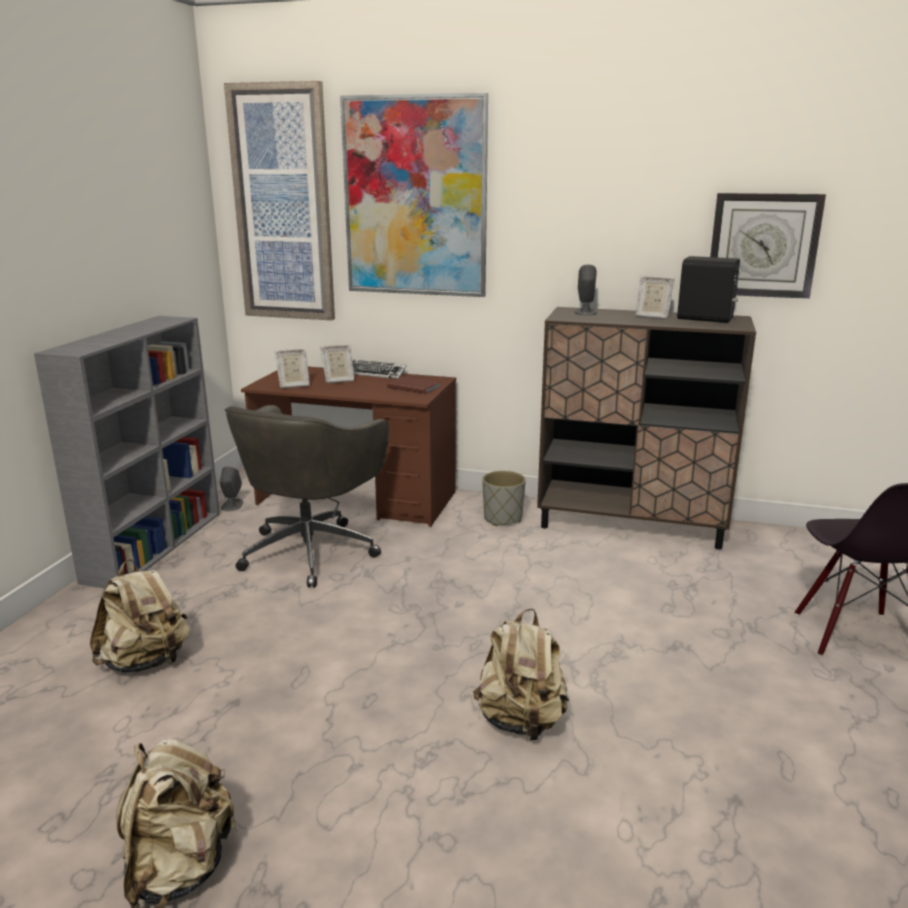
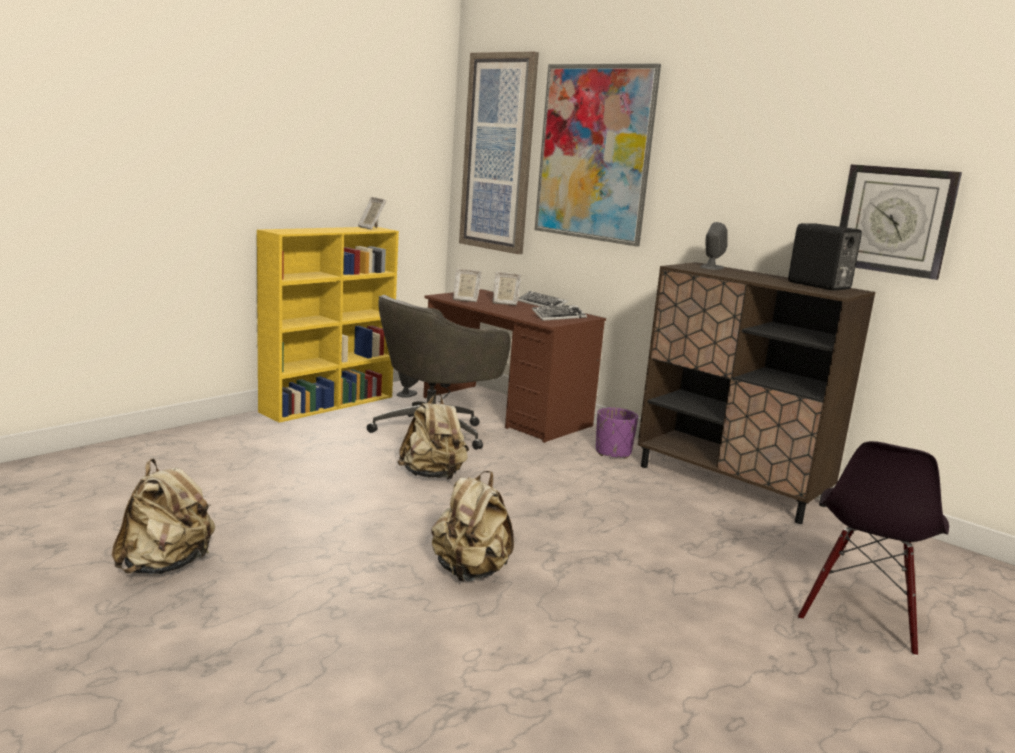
camera: 25 degrees right, 5 degrees down
(146, 662) = (255, 463): beige backpack -> beige backpack (433, 475)
(155, 545) = (329, 404): grey bookcase -> yellow bookcase
(414, 387) = (558, 317): brown book -> keyboard
(503, 518) = (613, 452): grey planter -> purple planter
(652, 317) = (768, 278): picture frame -> picture frame (371, 228)

